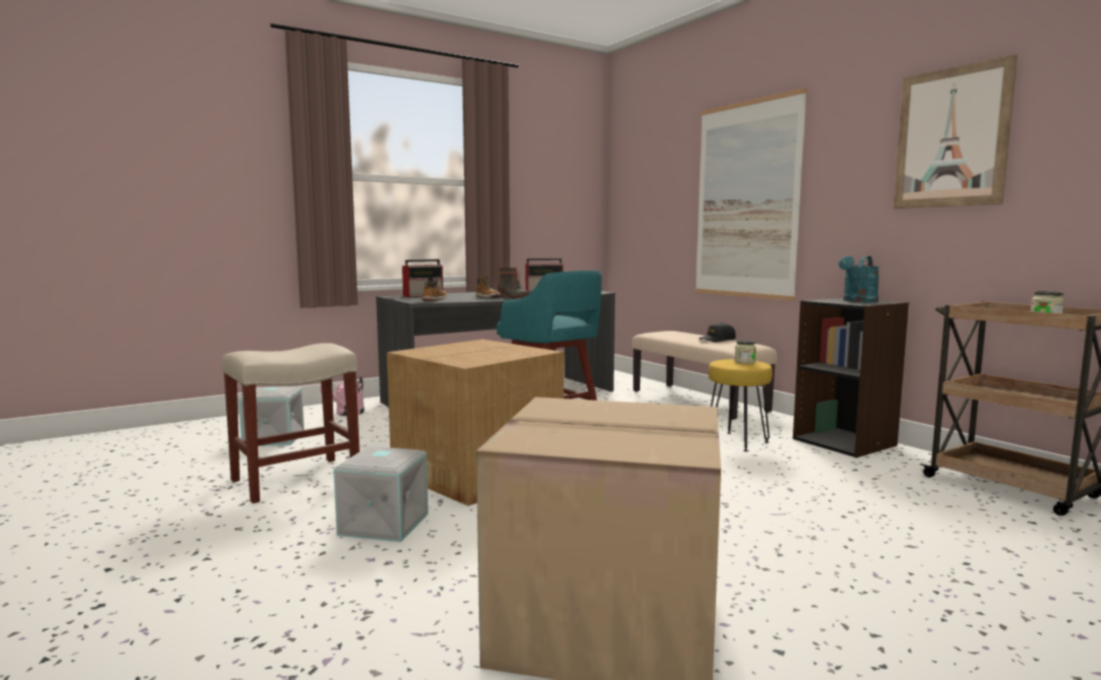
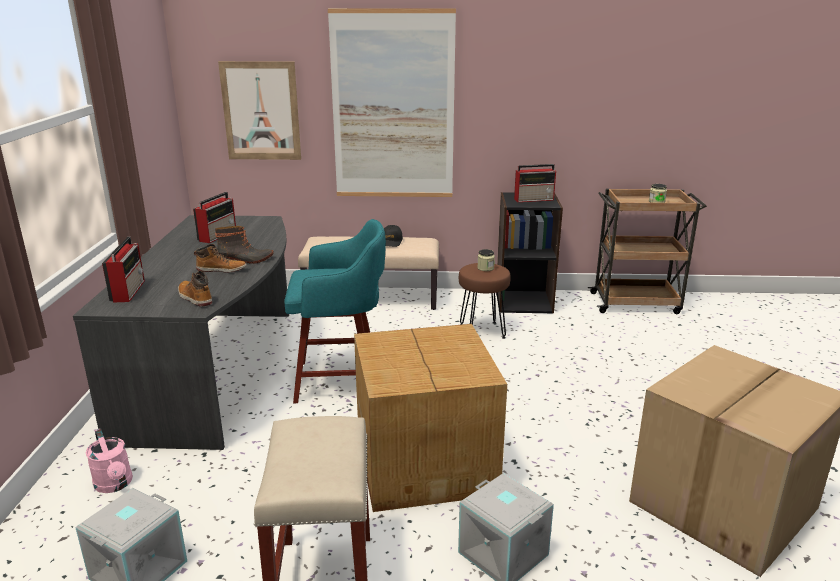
camera: 55 degrees left, 15 degrees up
(736, 441) = (481, 331): yellow stool -> brown stool
(858, 301) = (534, 199): turquoise watering can -> radio
(951, 138) = (581, 71): picture -> picture (261, 111)

